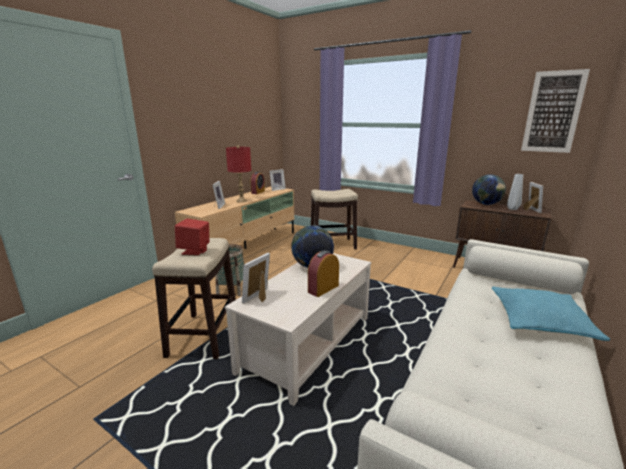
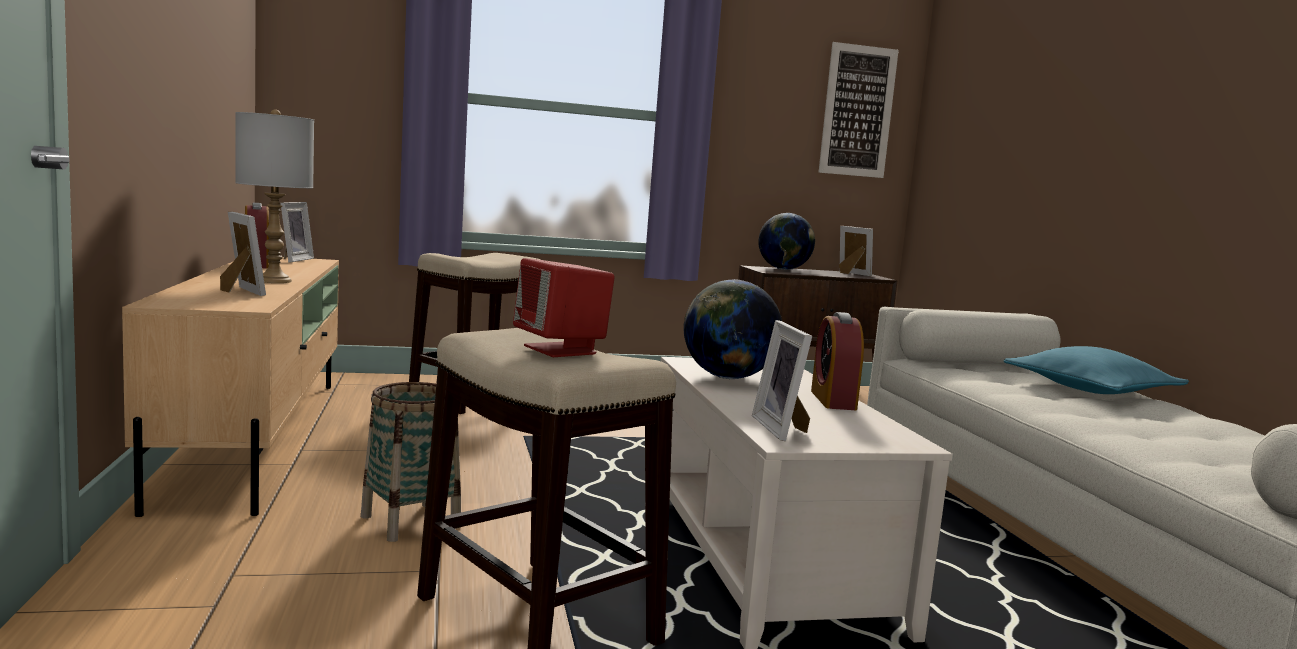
camera: 45 degrees left, 10 degrees down
(241, 201) = (274, 281): red table lamp -> grey table lamp
(512, 209) = (828, 273): grey vase -> none

